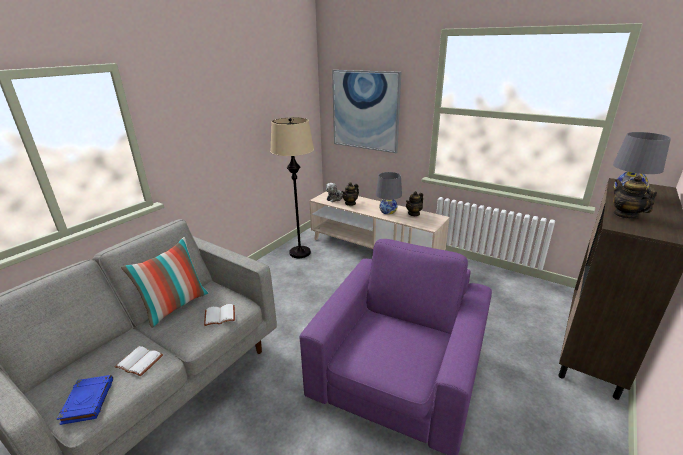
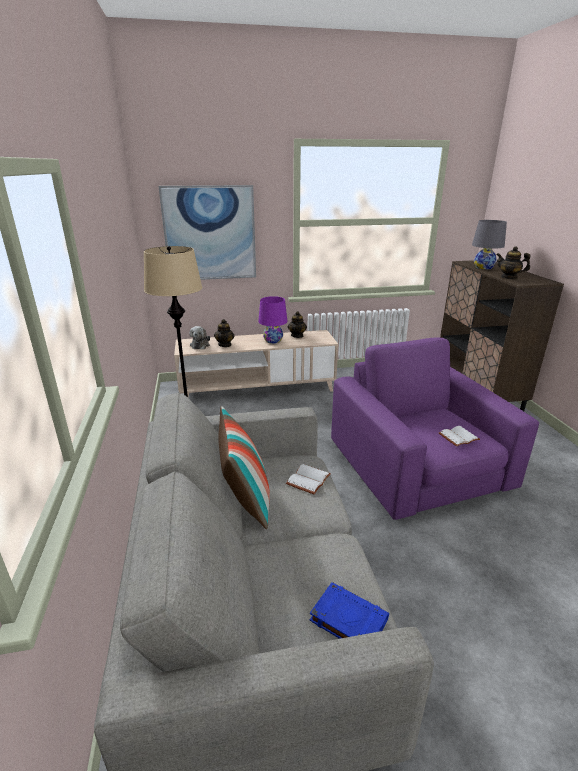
camera: 45 degrees left, 0 degrees up
(141, 361) = (320, 557): white book -> white book (458, 436)
(388, 211) = (273, 340): grey table lamp -> purple table lamp

